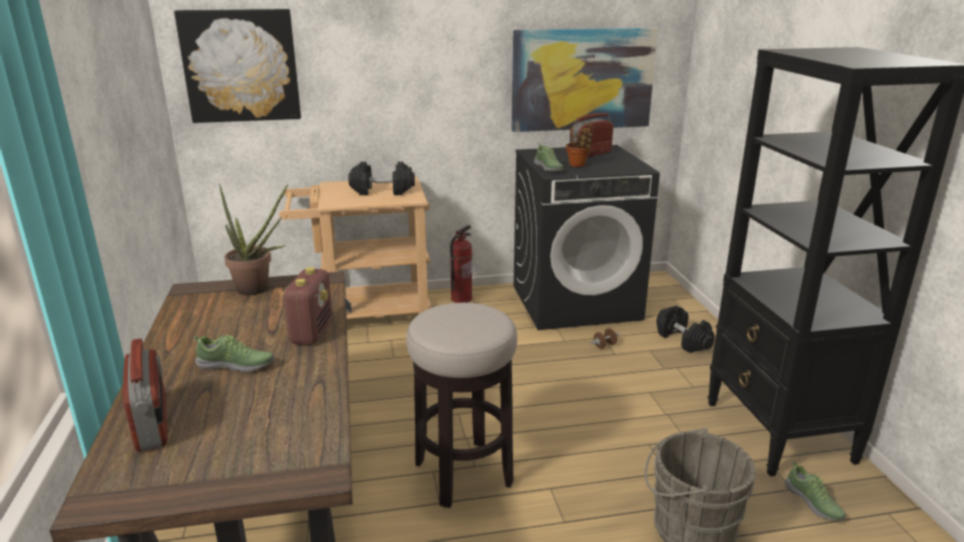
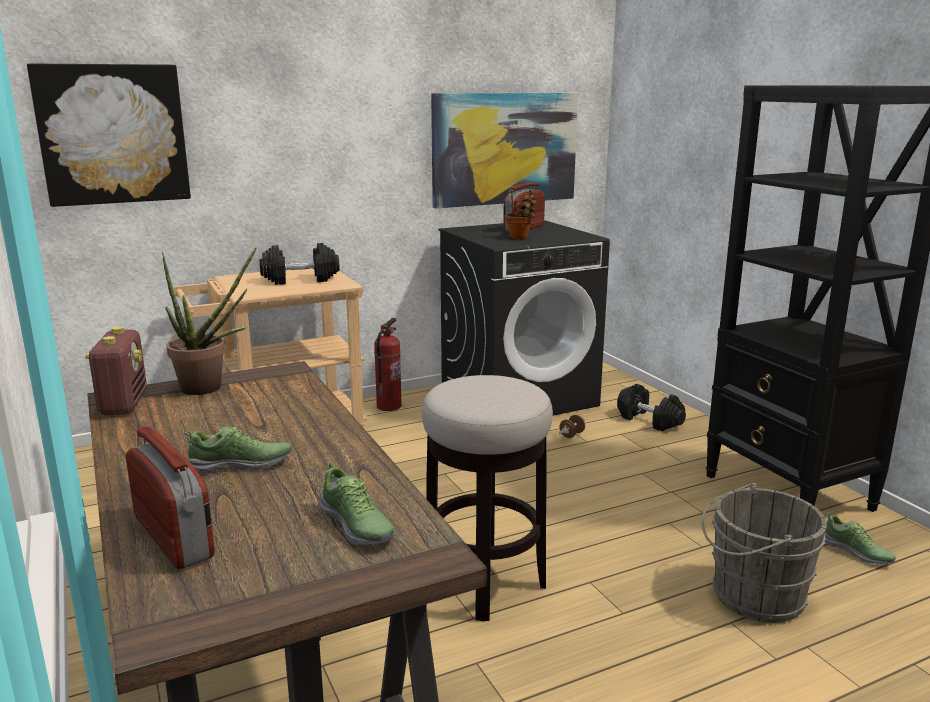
camera: 15 degrees left, 5 degrees down
(311, 332) = (312, 422): radio -> radio (123, 404)
(549, 168) = (491, 241): shoe -> shoe (357, 526)

